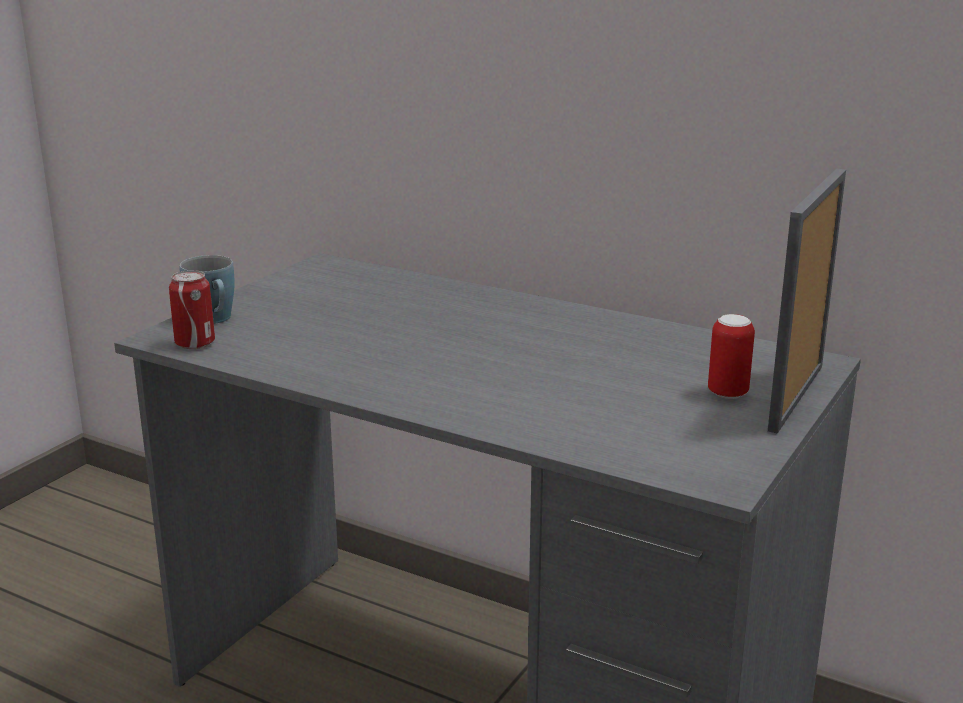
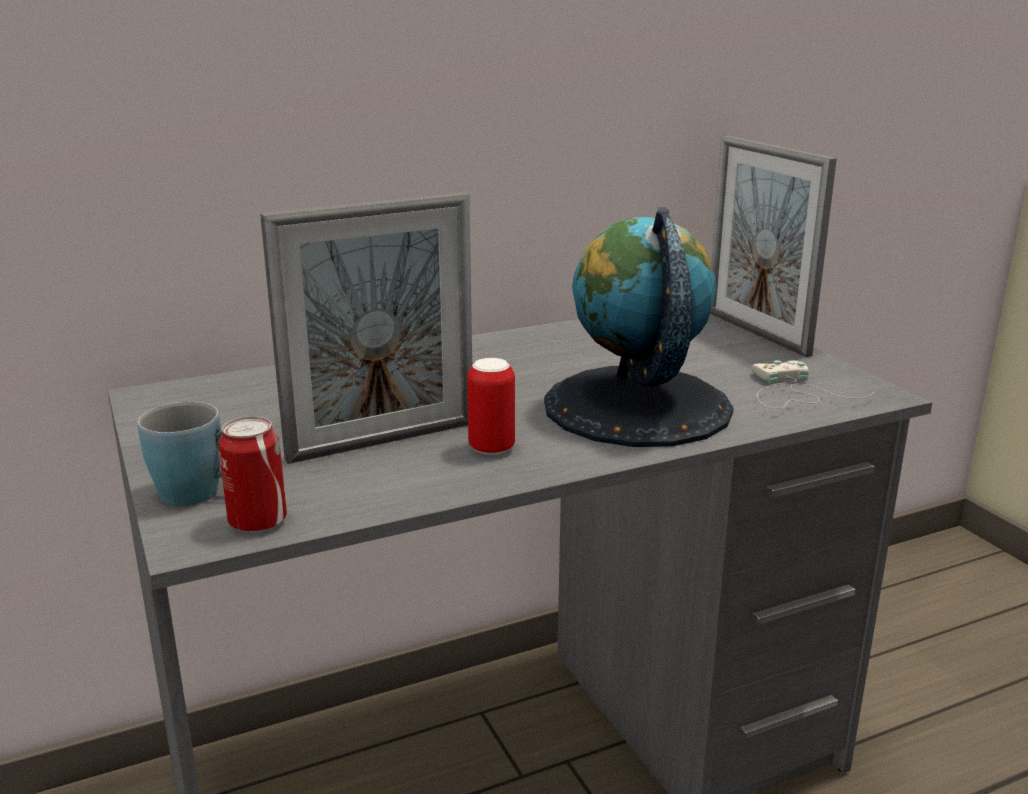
camera: 55 degrees left, 0 degrees up
(342, 337) = (382, 441): none -> picture frame
(523, 393) = (636, 406): none -> globe
(657, 443) = (792, 393): none -> white game controller
(727, 393) = (725, 347): can -> can (491, 448)

